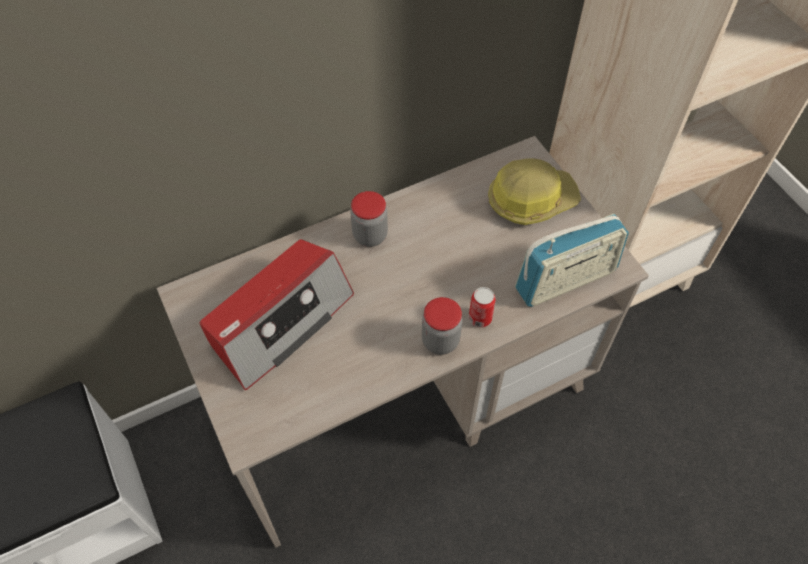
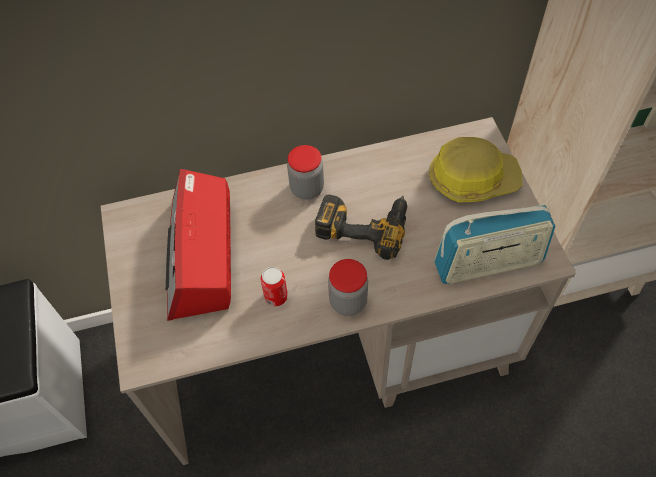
camera: 15 degrees right, 0 degrees up
(279, 321) = (201, 255): radio -> radio turned 120 degrees clockwise
(436, 261) = (364, 224): none -> power drill
(480, 318) = (392, 286): can -> can (276, 297)

